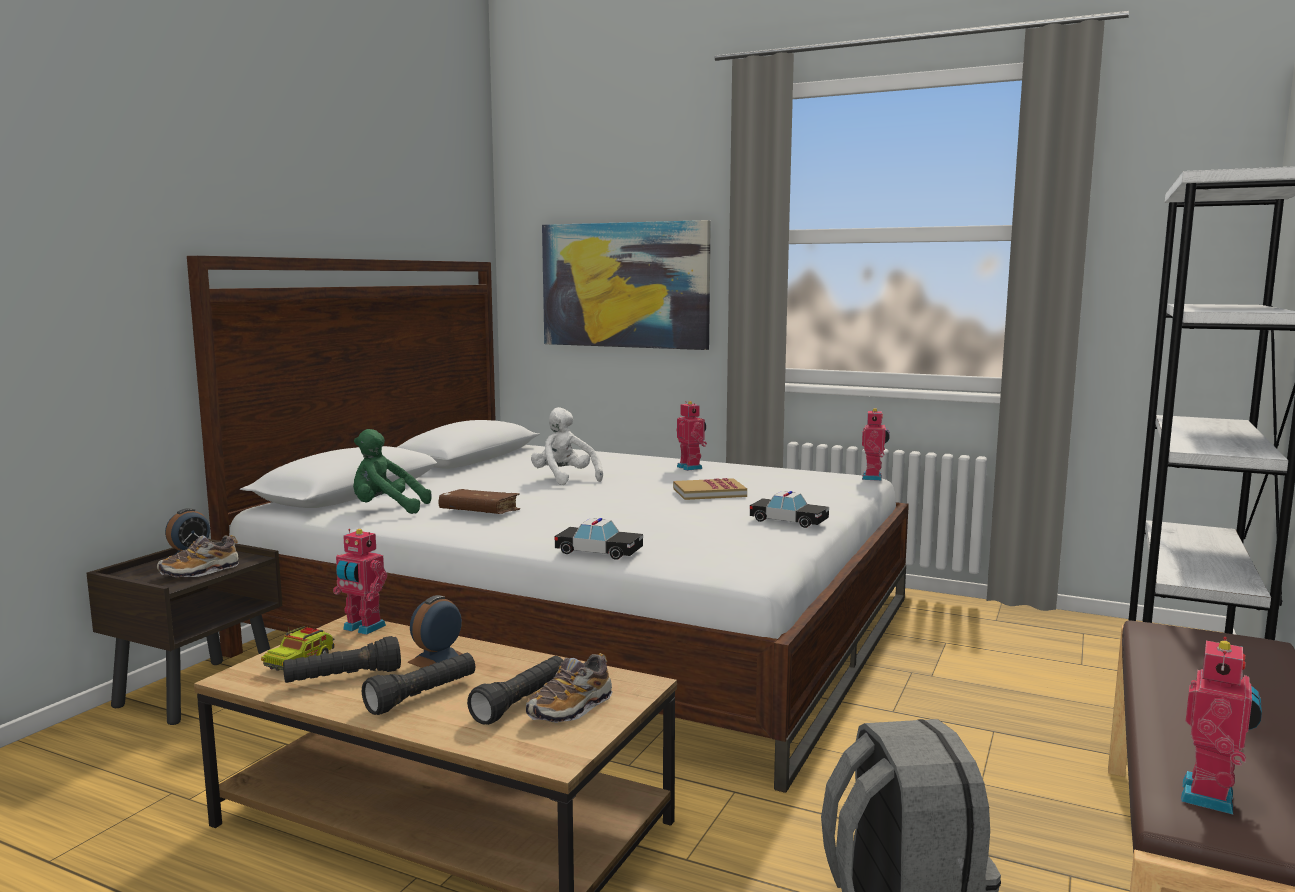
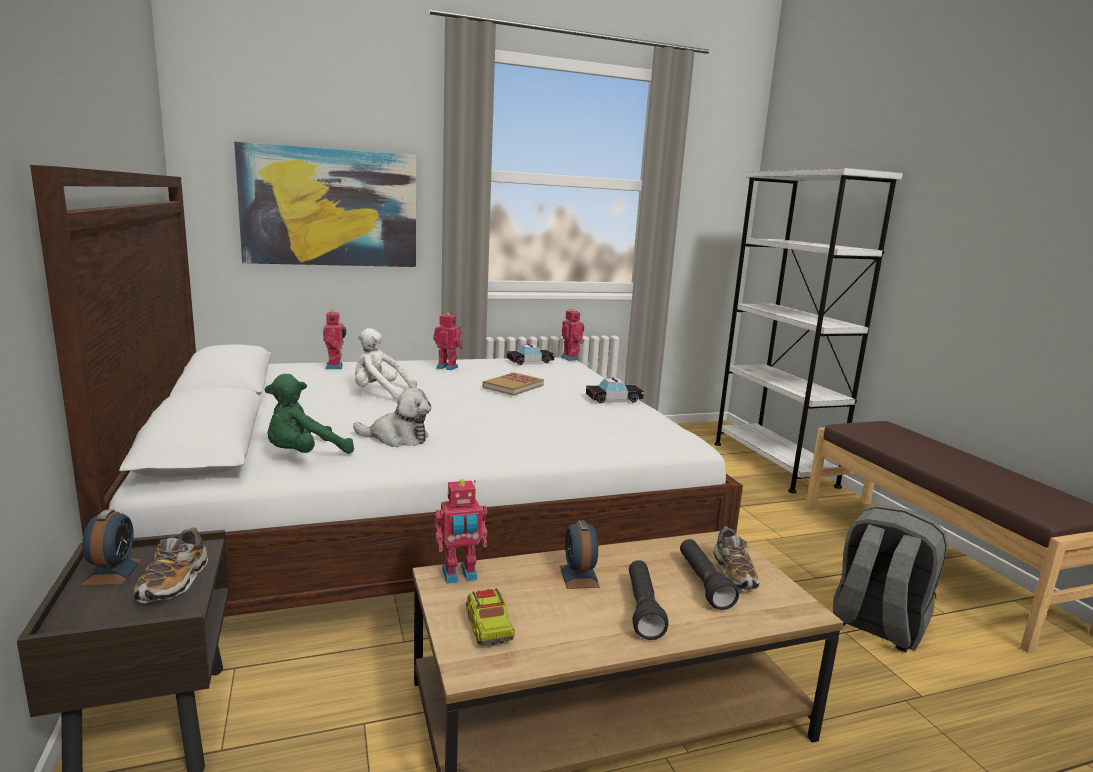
camera: 45 degrees left, 5 degrees up
(343, 678) = (556, 624): black flashlight -> none
(479, 512) = (397, 438): brown book -> plush toy
(599, 551) = (577, 450): toy car -> toy car (530, 361)
(1212, 797) = (1031, 503): toy robot -> toy robot (335, 367)

